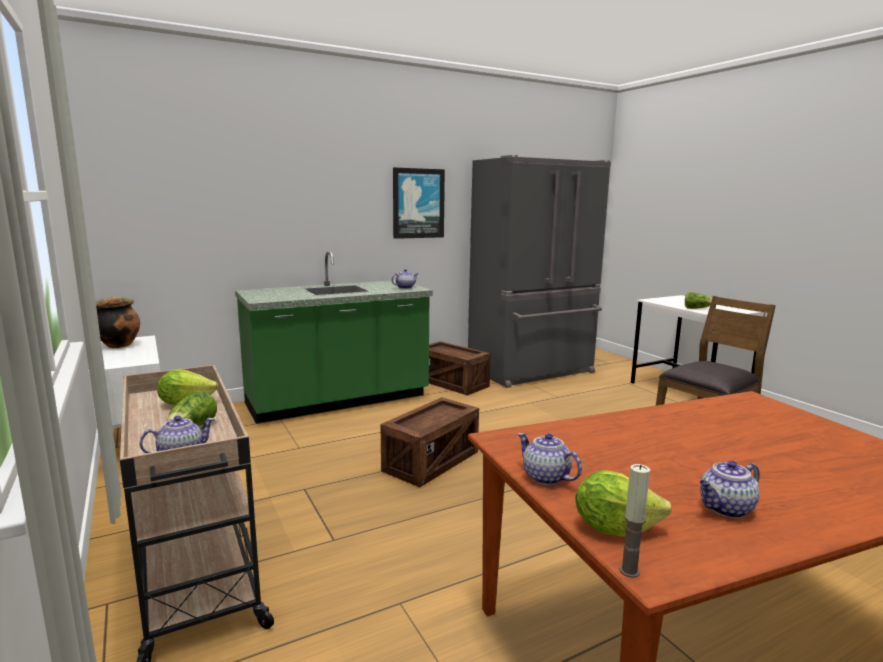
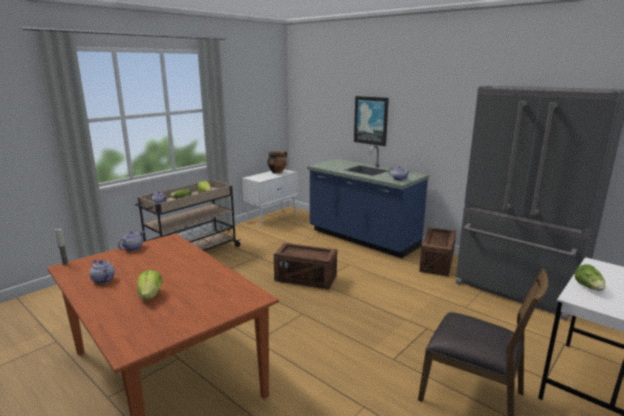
camera: 70 degrees right, 5 degrees up
(338, 401) = (362, 239): green counter -> blue counter
(418, 203) = (451, 119): picture -> picture (371, 120)
(614, 527) = (92, 261): lettuce -> lettuce (150, 295)

